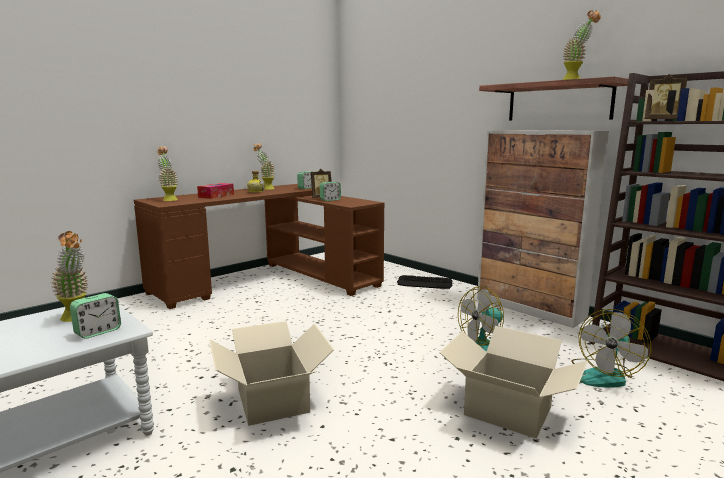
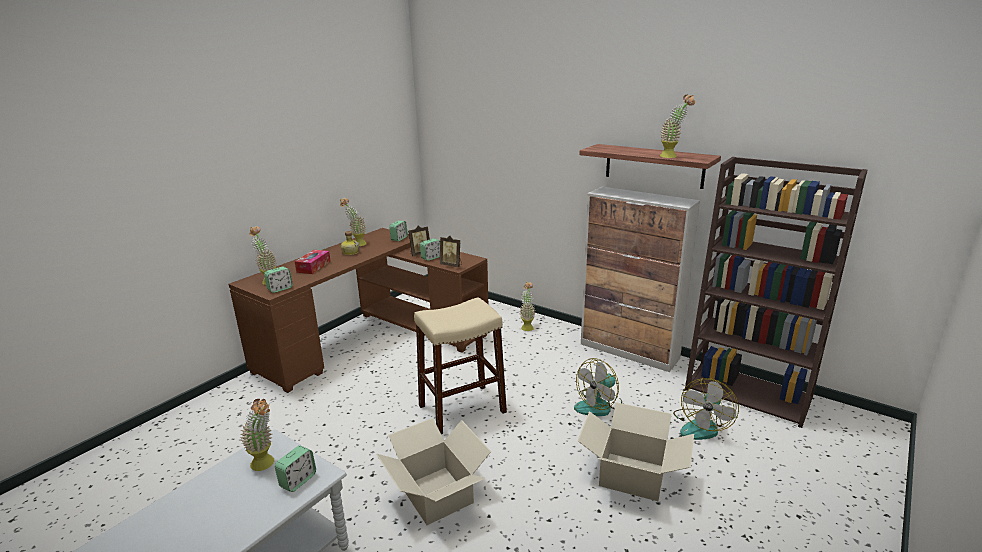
camera: 10 degrees left, 10 degrees up
(174, 203) = (280, 289): none -> alarm clock
(332, 335) = (462, 409): none -> beige stool
(424, 283) = (527, 326): keyboard -> potted plant
(663, 120) = (747, 205): picture frame -> picture frame (452, 265)

